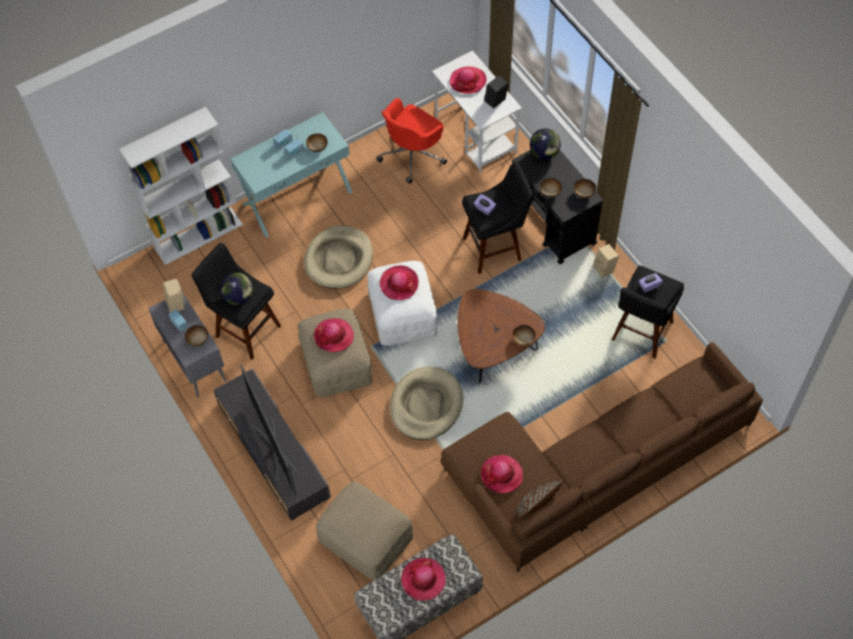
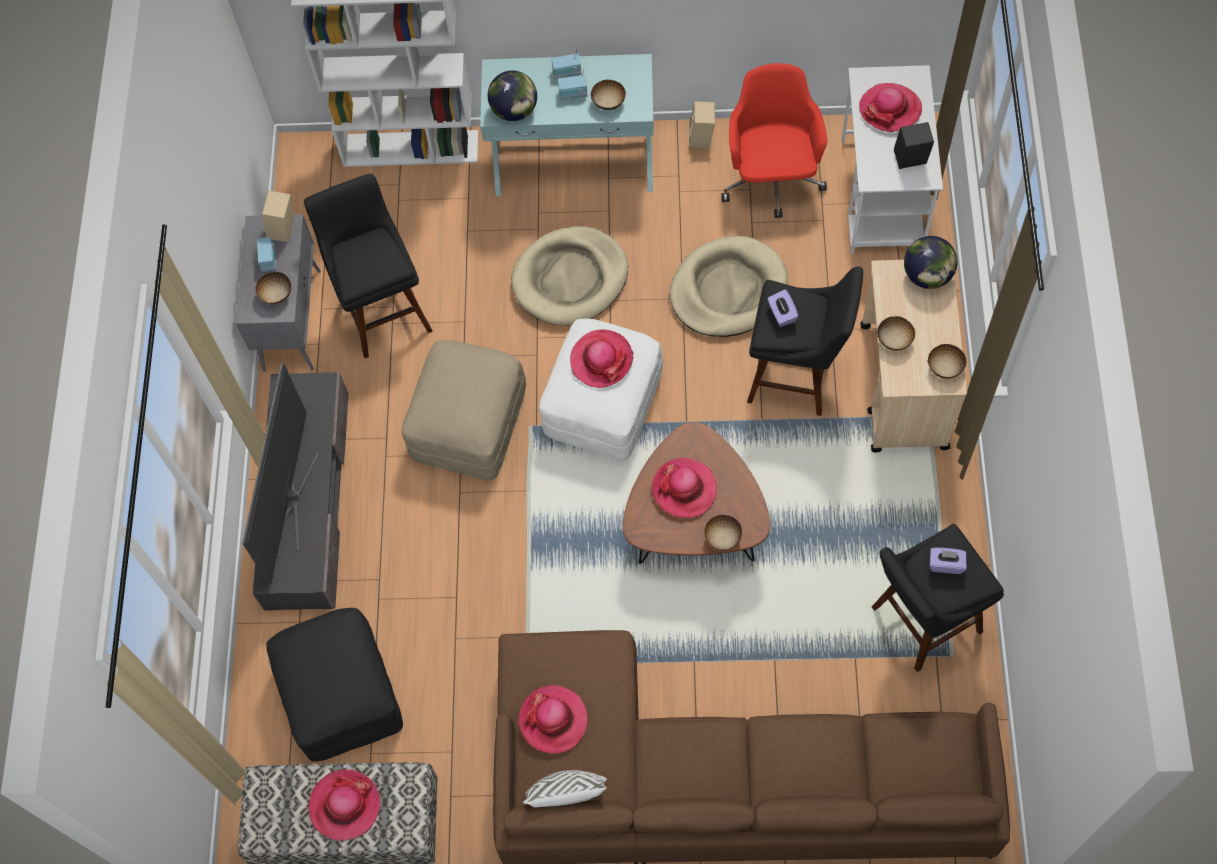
camera: 35 degrees right, 5 degrees up
(238, 297) = (361, 263): globe -> globe (515, 110)
(334, 336) = (463, 387): hat -> hat (684, 489)
(365, 539) = (340, 693): beige ottoman -> black ottoman
(412, 155) = (772, 179): red office chair -> red office chair turned 105 degrees clockwise
(426, 405) = (546, 553): beige dog bed -> beige dog bed (728, 290)
(535, 508) = (568, 797): brown pillow -> white pillow
(553, 224) = (903, 387): black cart -> beige cart
(605, 268) = (935, 495): beige speaker -> beige speaker (702, 139)

